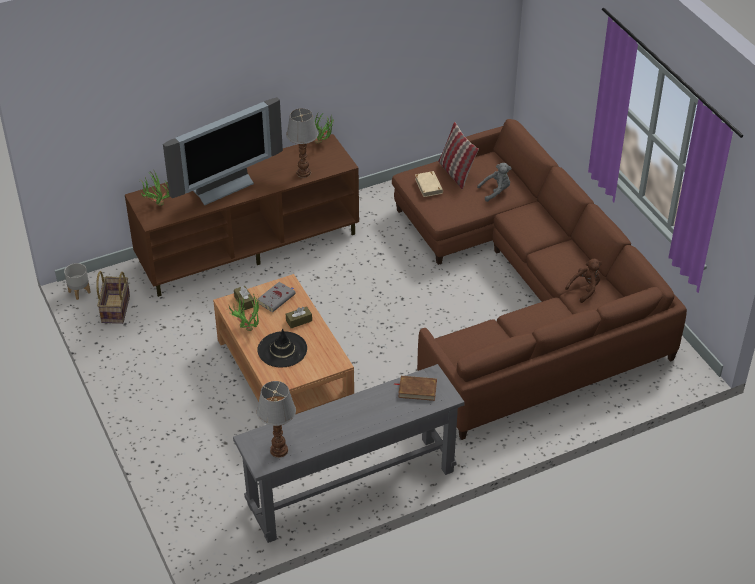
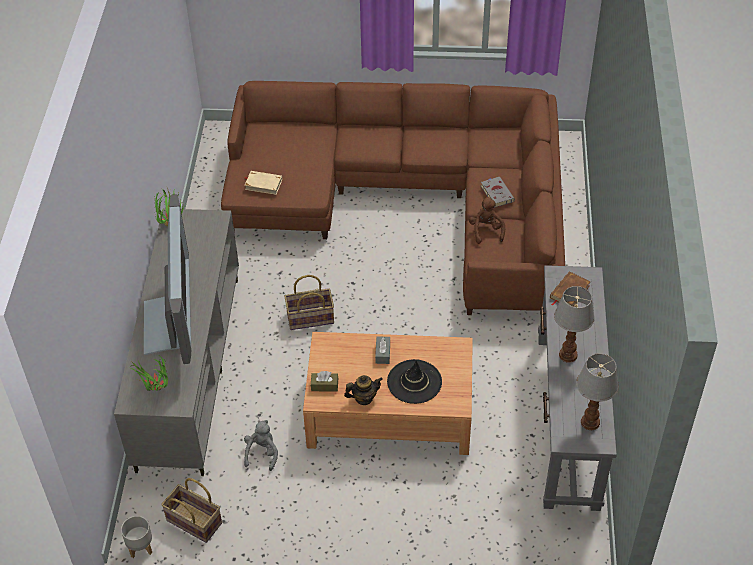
camera: 60 degrees left, 5 degrees up
(246, 327) = (364, 398): potted plant -> teapot
(248, 247) = (189, 370): brown tv stand -> grey tv stand
(277, 298) = (338, 358): grey book -> grey book (496, 193)
(299, 321) = (382, 353): brown tissue box -> grey tissue box
(304, 172) = (204, 253): table lamp -> table lamp (567, 354)
(346, 290) = (310, 318): none -> basket
(456, 173) = (262, 159): pillow -> none
(496, 191) = (309, 144): grey plush toy -> grey plush toy (262, 453)
(585, 289) = (475, 146): brown plush toy -> brown plush toy (486, 231)

